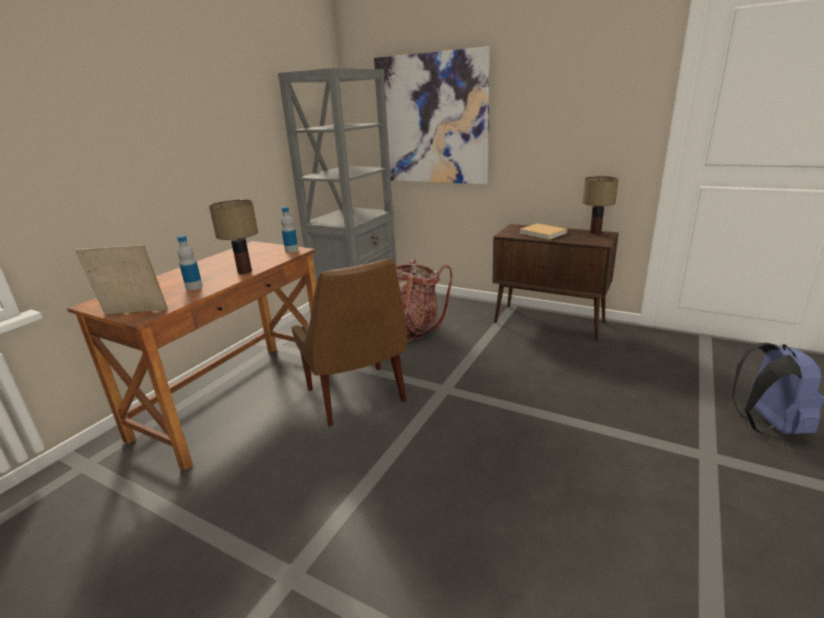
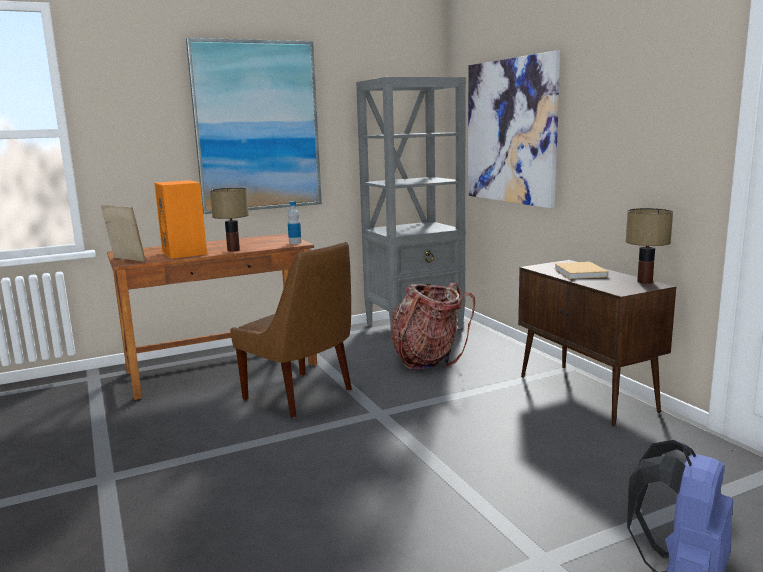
camera: 35 degrees right, 10 degrees down
(194, 287) = (185, 253): bottle -> orange speaker
(195, 126) = (257, 127): none -> picture
(357, 397) = (301, 395): brown chair -> brown chair turned 60 degrees counterclockwise

